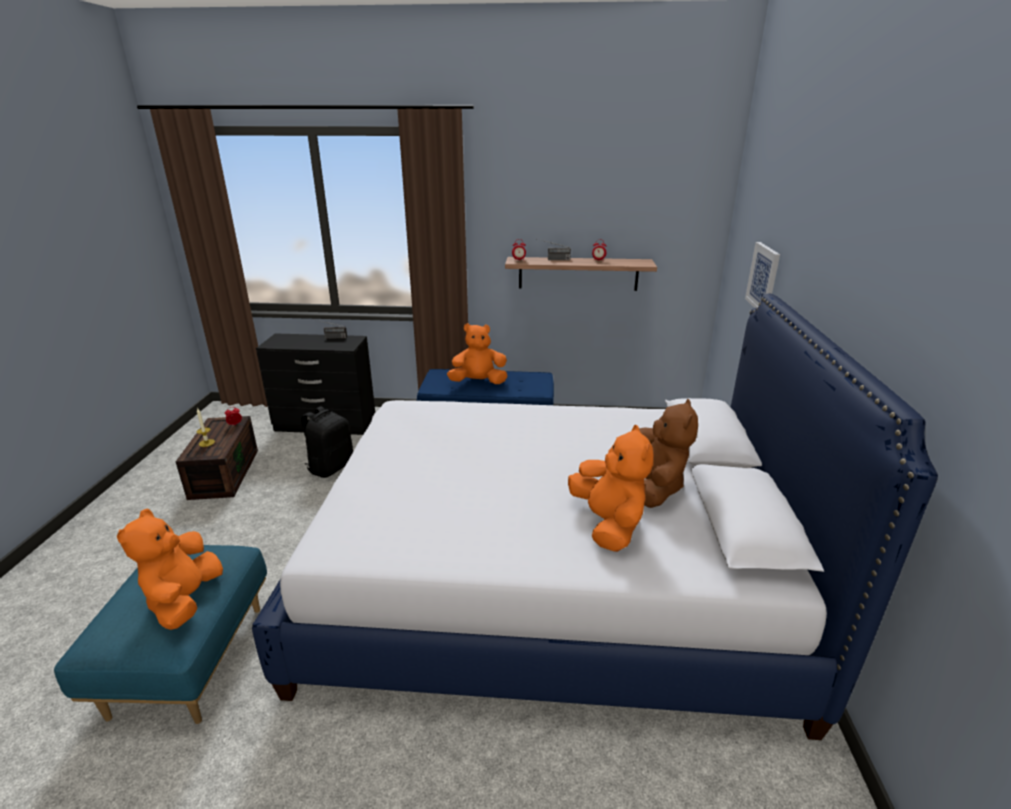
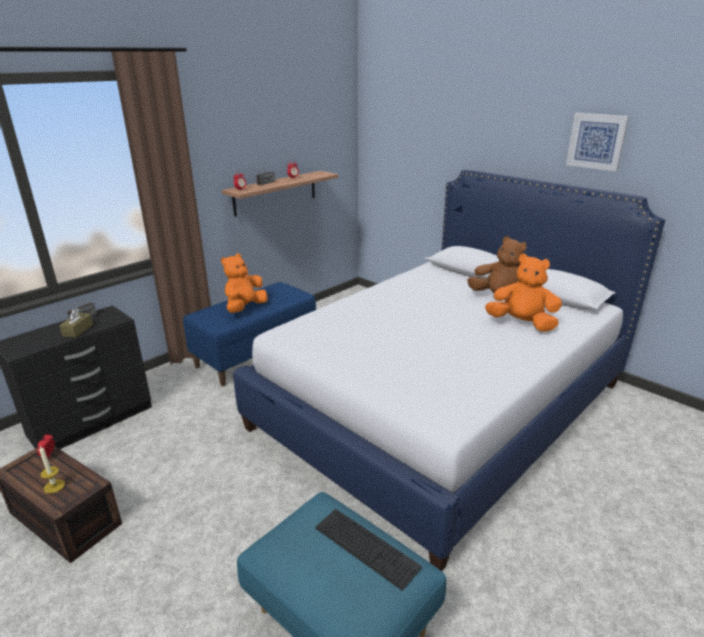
camera: 50 degrees left, 0 degrees up
(185, 600) = (366, 547): orange plush toy -> keyboard
(316, 344) = (78, 330): none -> brown tissue box
(331, 467) = (172, 444): black backpack -> none
(763, 278) = (429, 164): picture -> picture (596, 141)

